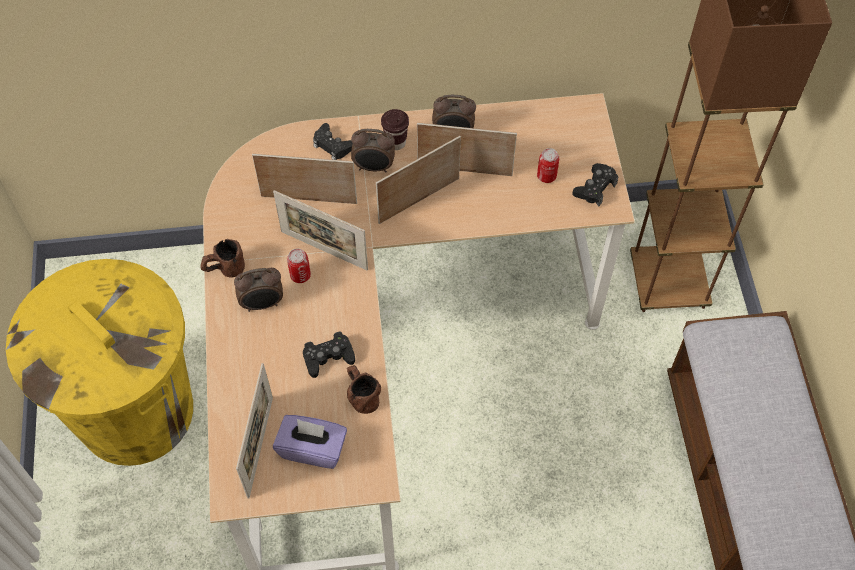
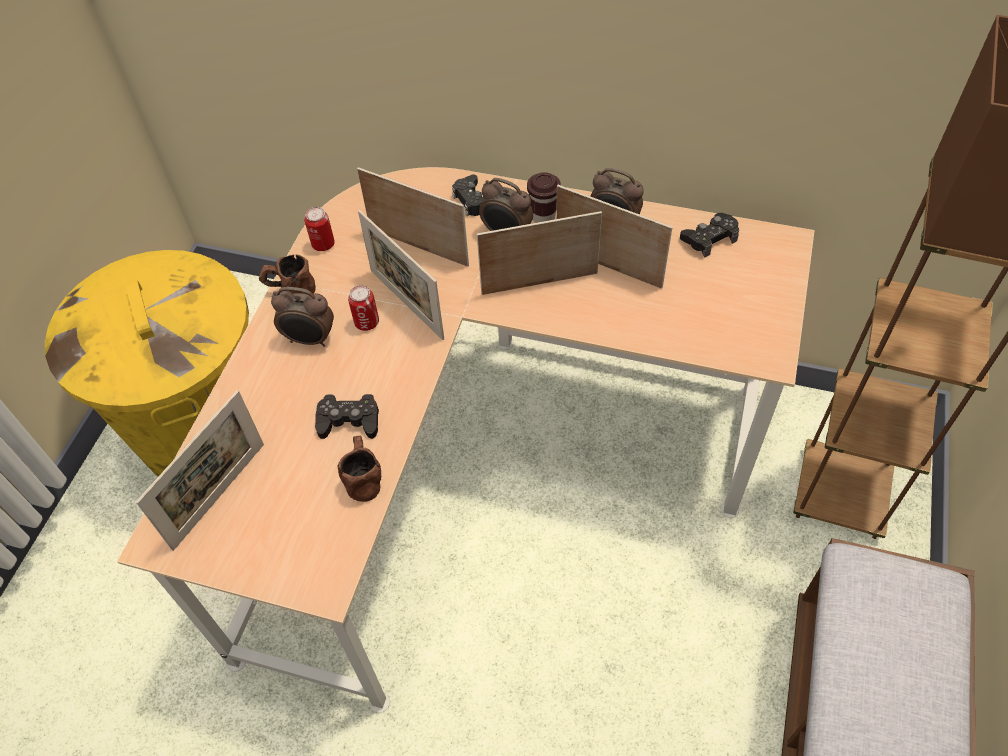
camera: 25 degrees right, 5 degrees down
(313, 449) = (275, 520): purple tissue box -> none
(546, 176) = (704, 300): can -> can (323, 244)
(595, 188) = (759, 331): black game controller -> black game controller (709, 238)

